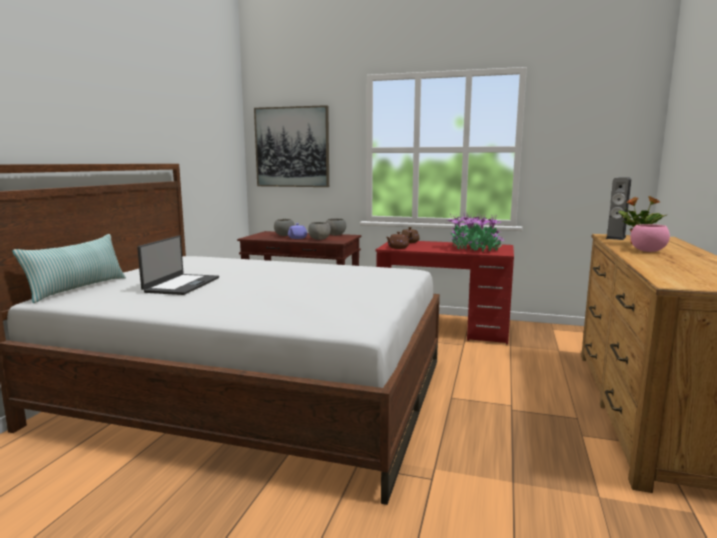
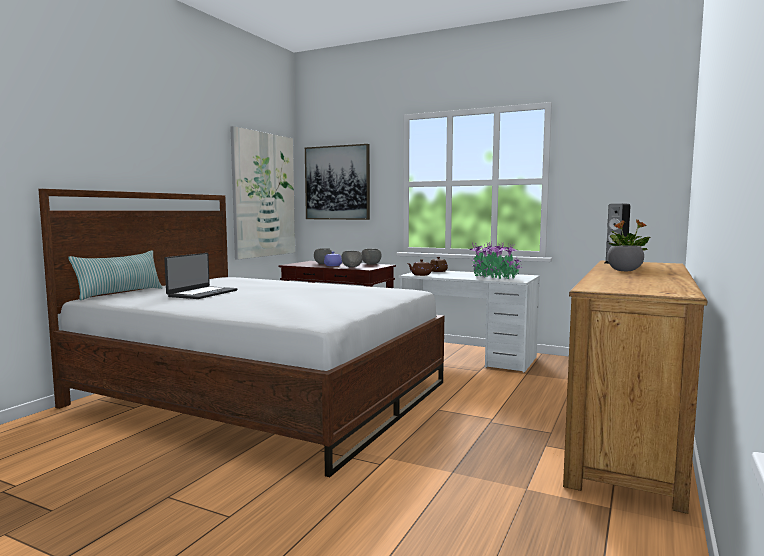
camera: 10 degrees right, 5 degrees down
(215, 161) = (264, 195): none -> picture
(443, 328) = (468, 357): red desk -> white desk
(647, 251) = (624, 271): pink bowl -> grey bowl

